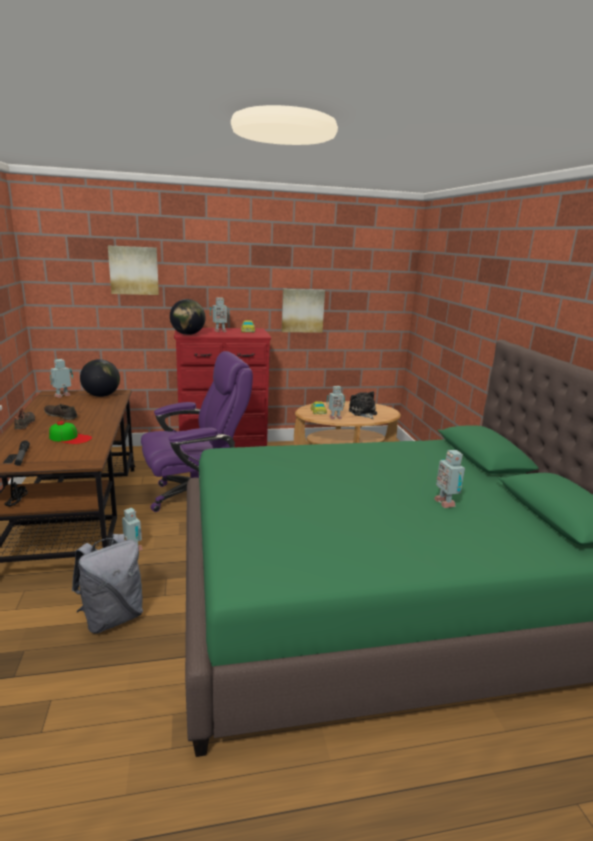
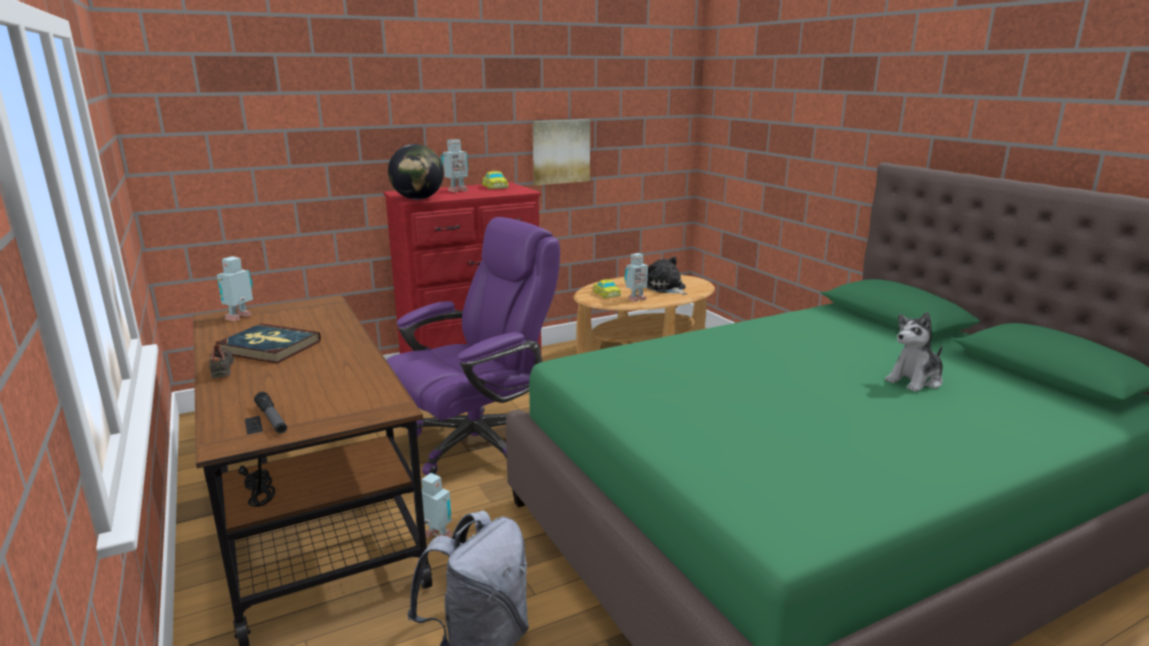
camera: 15 degrees left, 0 degrees up
(61, 415) = (269, 347): brown shoe -> book
(70, 438) = (321, 378): cap -> none
(101, 395) = (304, 309): globe -> none
(134, 270) = (310, 106): picture -> none
(445, 502) = (915, 380): toy robot -> plush toy

